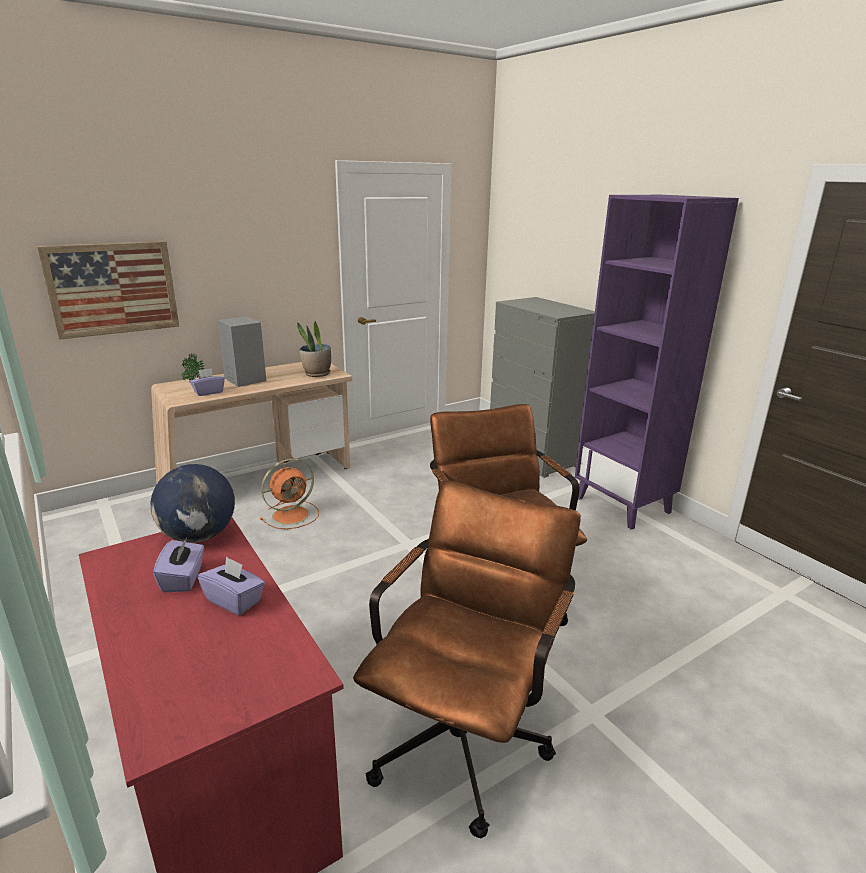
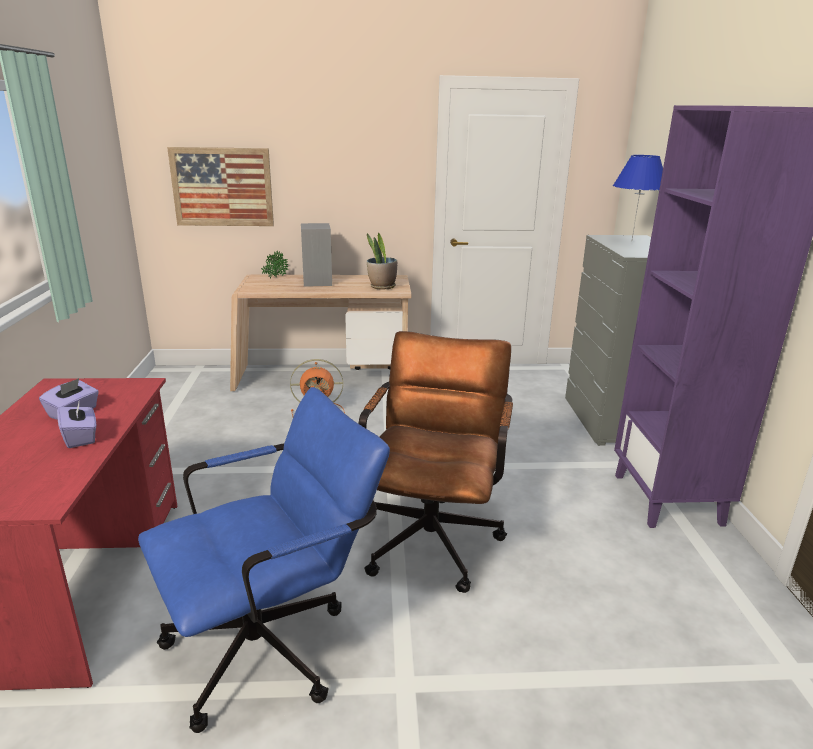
camera: 30 degrees right, 0 degrees up
(199, 536) = (123, 388): globe -> none
(208, 392) = (276, 287): purple tissue box -> none
(465, 733) = (273, 643): brown office chair -> blue office chair
(537, 304) = (631, 241): none -> blue table lamp

